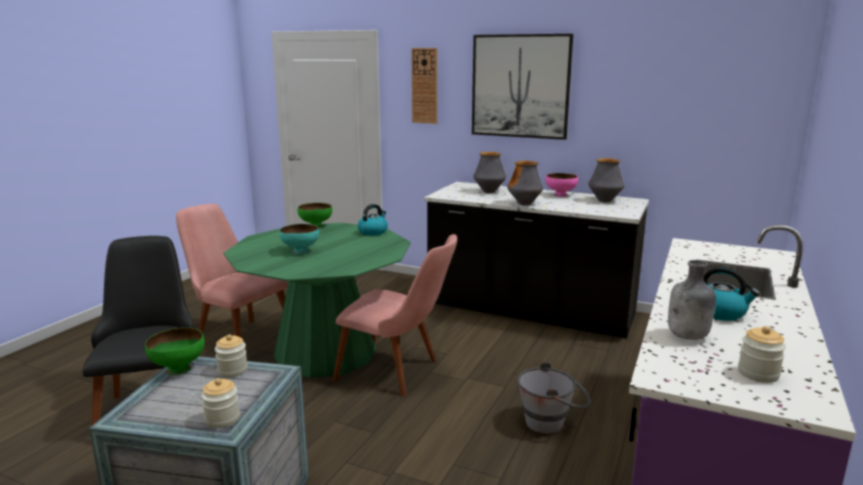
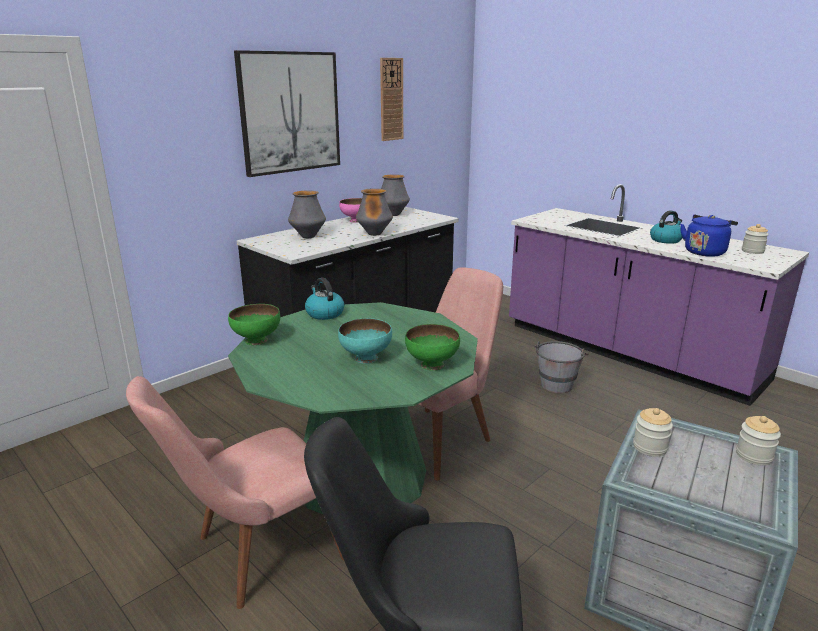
camera: 70 degrees left, 5 degrees up
(179, 368) = (644, 484): green bowl -> green bowl (432, 364)
(424, 86) = (175, 122): wall clock -> wall clock (391, 99)
(688, 336) = (705, 252): grey bottle -> blue kettle

